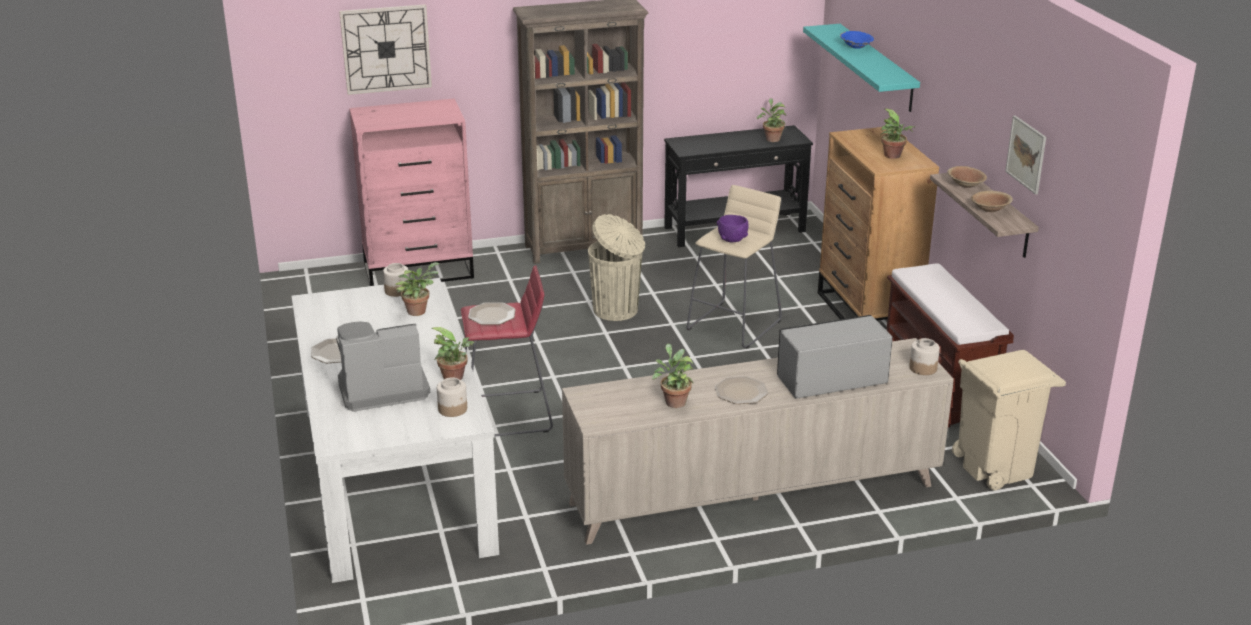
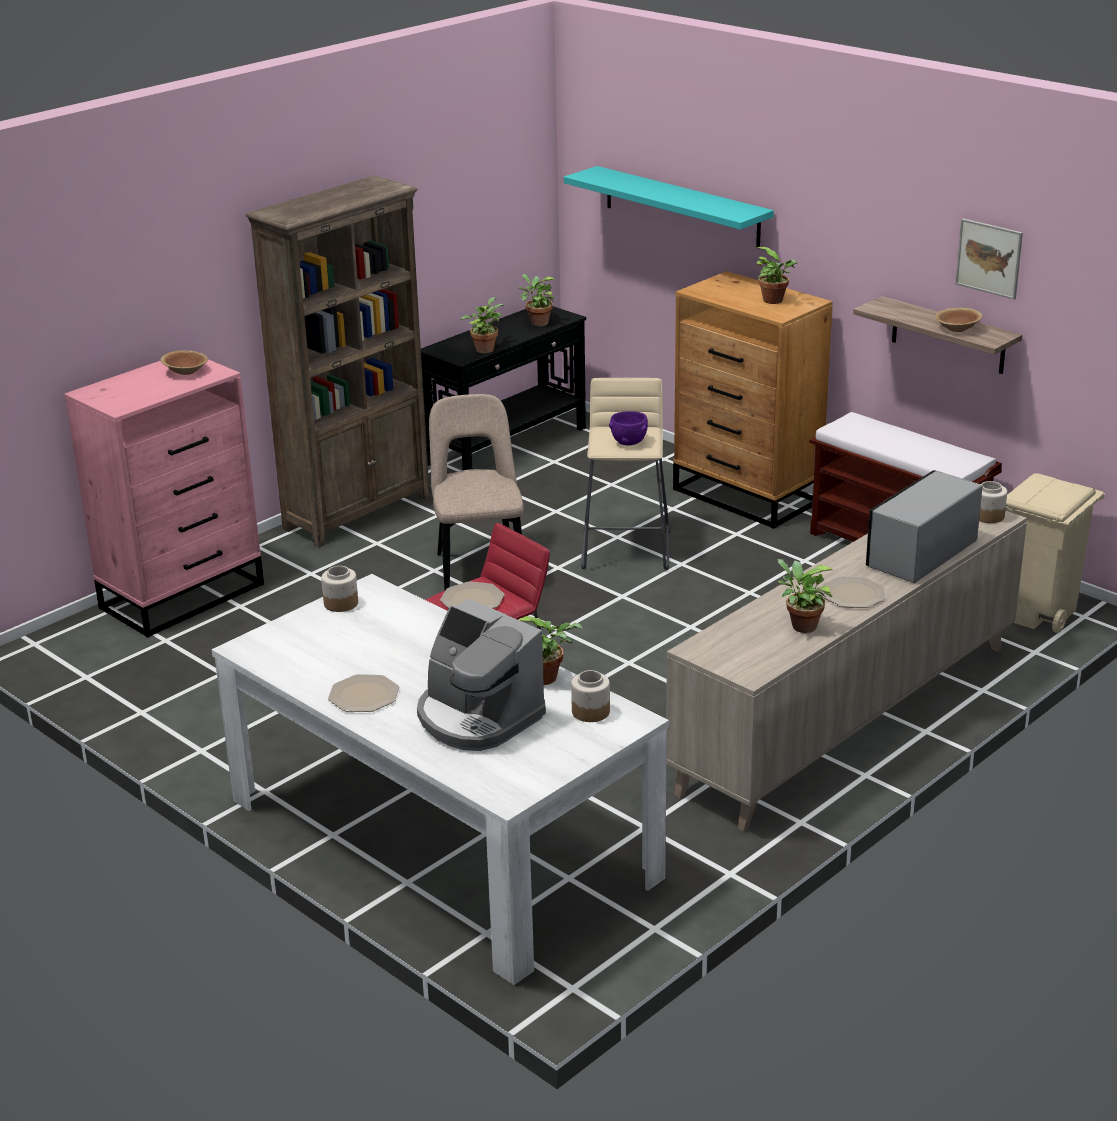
camera: 30 degrees left, 0 degrees up
(381, 388) = (477, 717): coffee machine -> coffee machine turned 90 degrees counterclockwise
(386, 49) = (99, 301): wall clock -> none
(418, 310) = (398, 618): potted plant -> potted plant (485, 349)
(617, 310) = (479, 571): beige trash can -> beige chair
(856, 46) = (653, 186): blue bowl -> none
(965, 185) = (901, 310): brown bowl -> brown bowl (185, 372)

